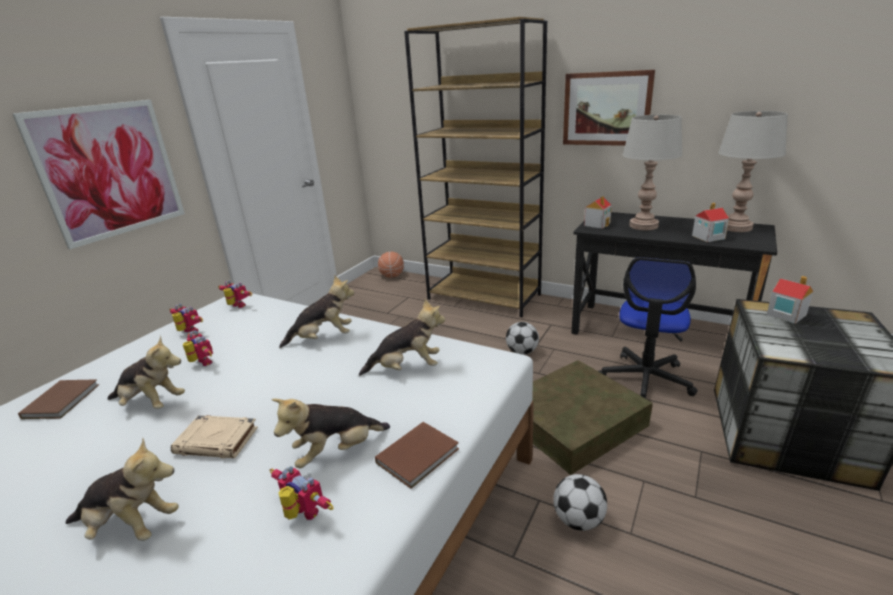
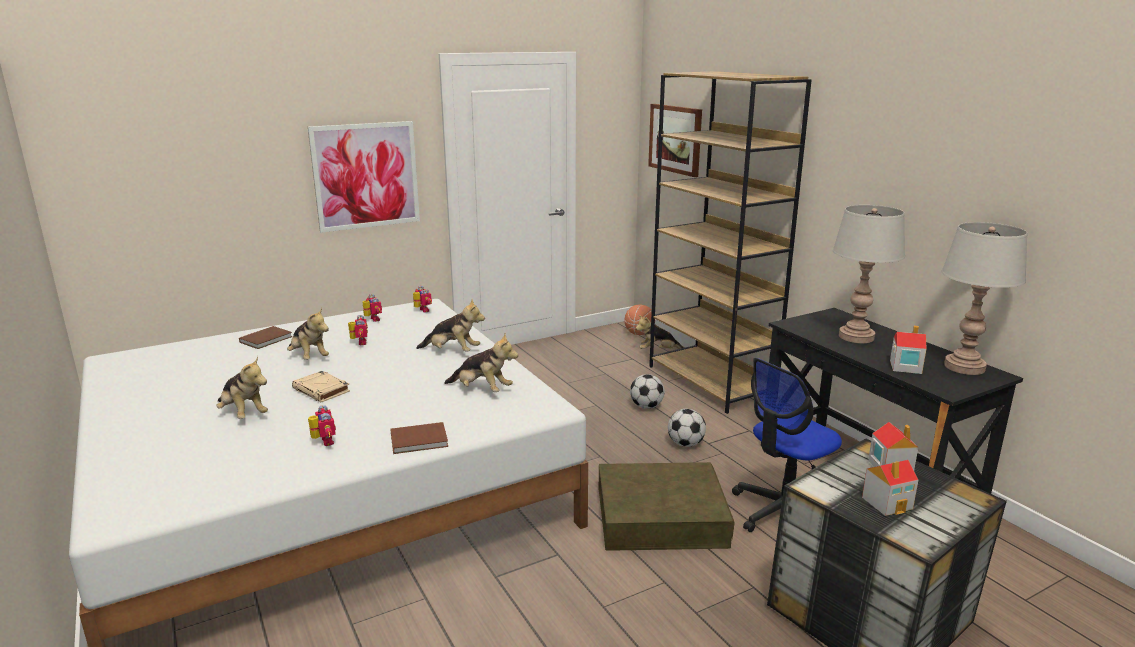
camera: 30 degrees right, 5 degrees down
(337, 452) = (377, 420): plush toy -> plush toy (658, 351)
(578, 520) = (572, 579): football -> football (646, 406)
(597, 224) = (808, 322): toy house -> toy house (887, 503)
(606, 109) = (860, 189): picture -> picture (675, 139)

